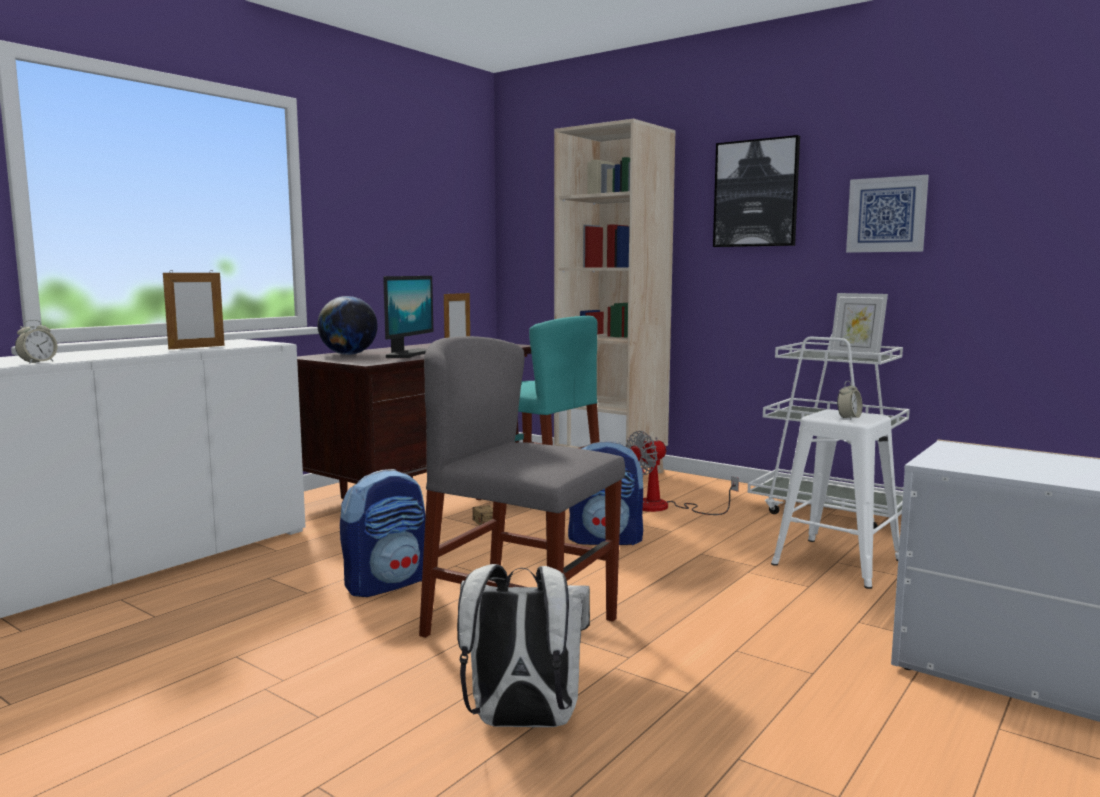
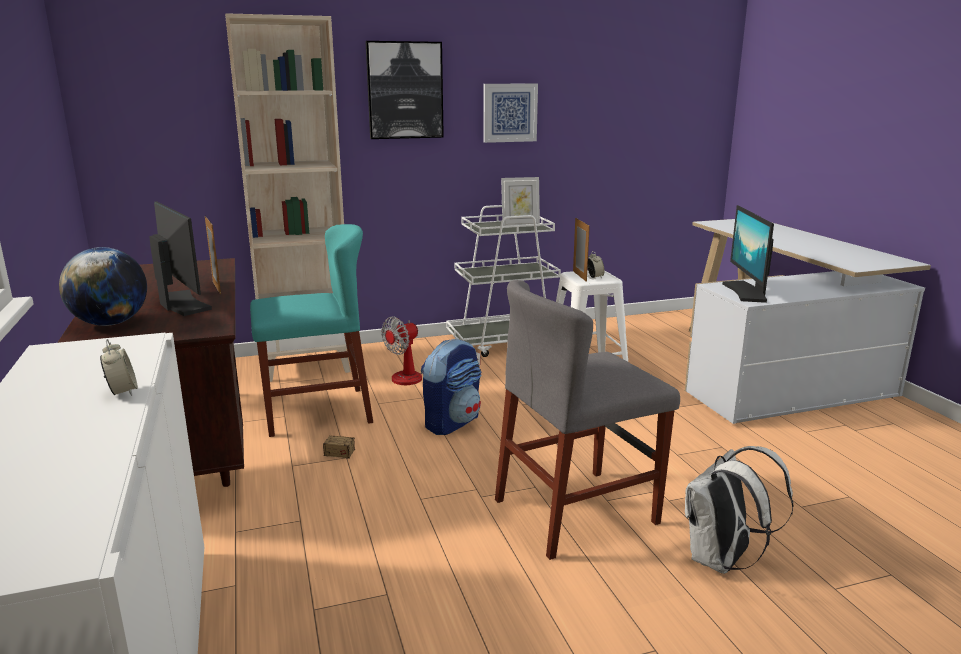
camera: 55 degrees left, 10 degrees up
(38, 362) = (97, 492): alarm clock -> alarm clock (122, 392)
(197, 347) = (99, 379): picture frame -> picture frame (579, 276)
(387, 584) = (420, 544): backpack -> none
(664, 507) = (418, 379): fan -> fan turned 45 degrees clockwise
(973, 458) = (746, 292): none -> monitor

